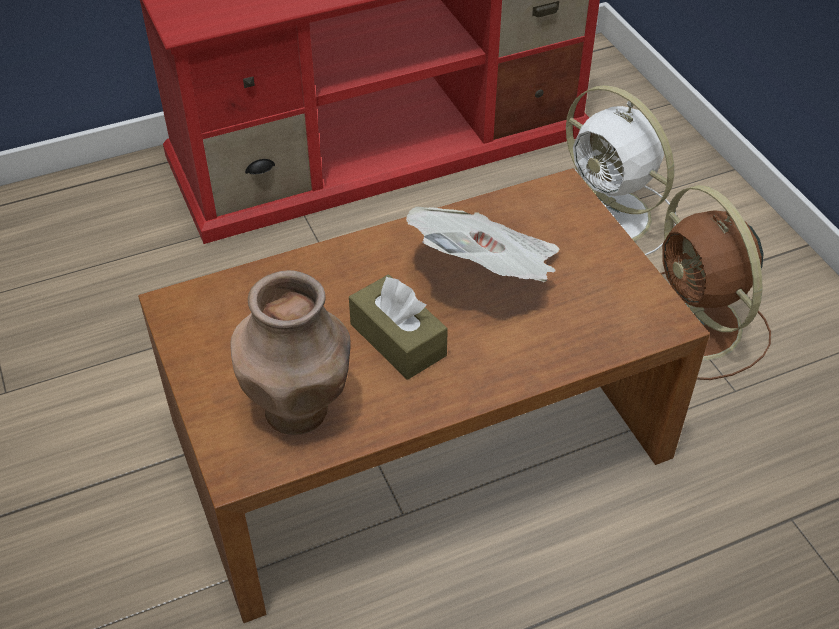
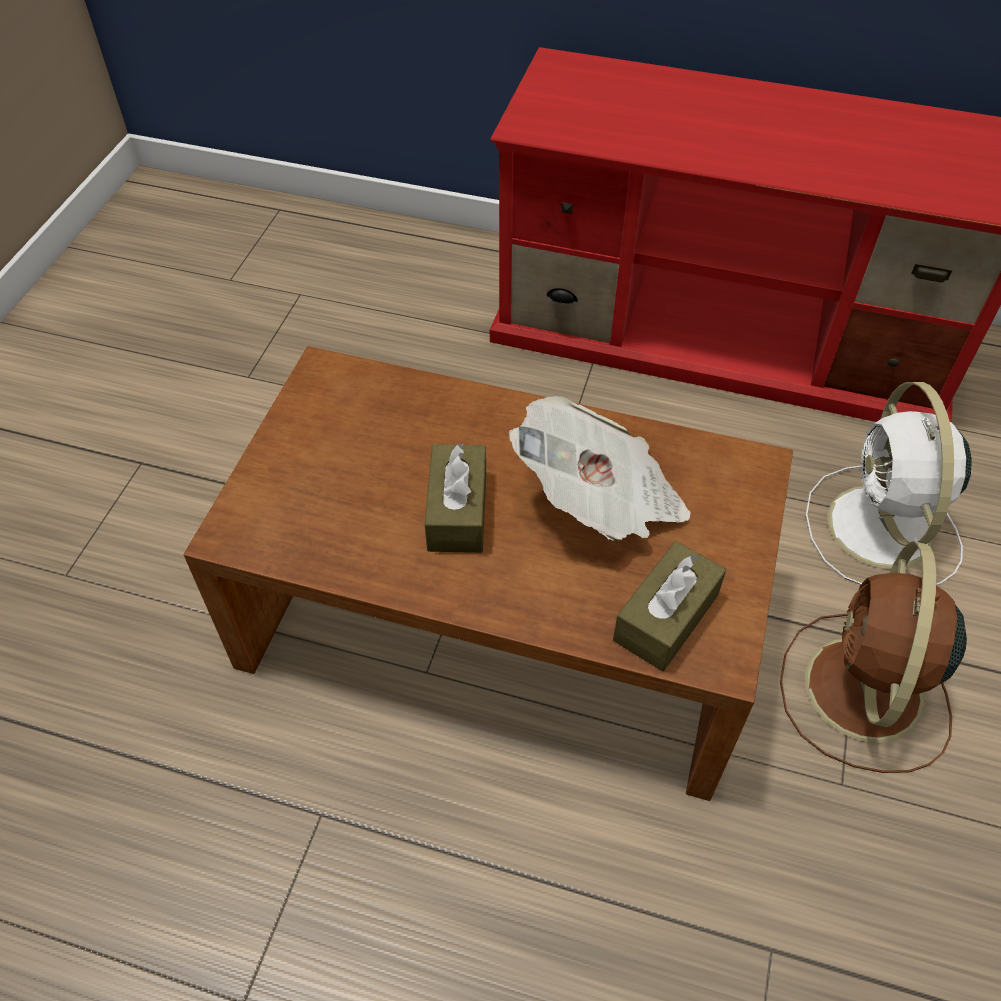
camera: 40 degrees right, 5 degrees up
(298, 410) = (320, 518): brown vase -> none
(608, 318) = (666, 617): none -> brown tissue box

